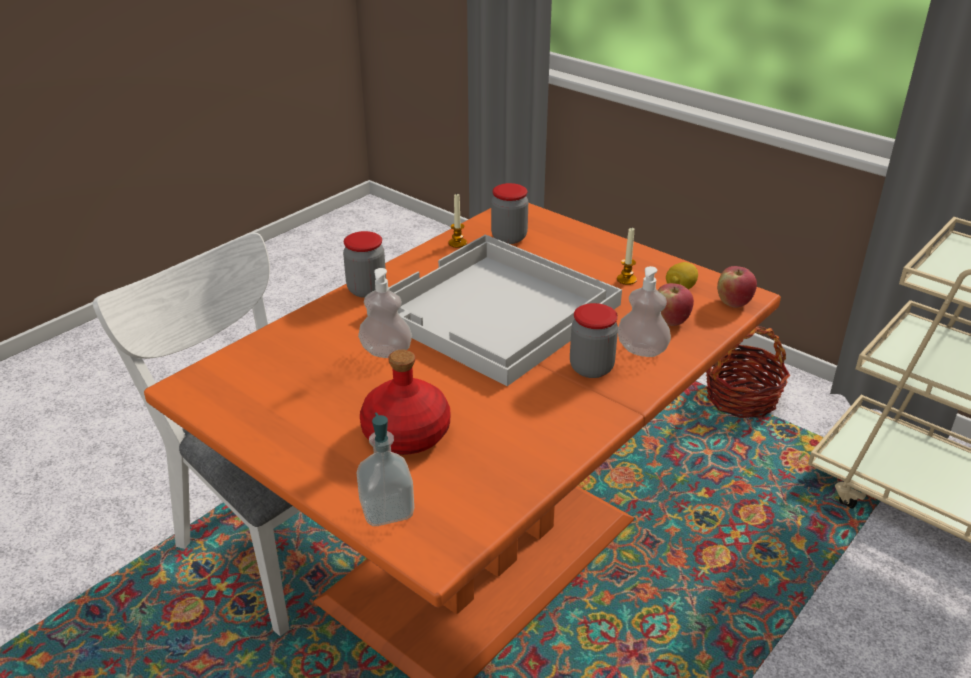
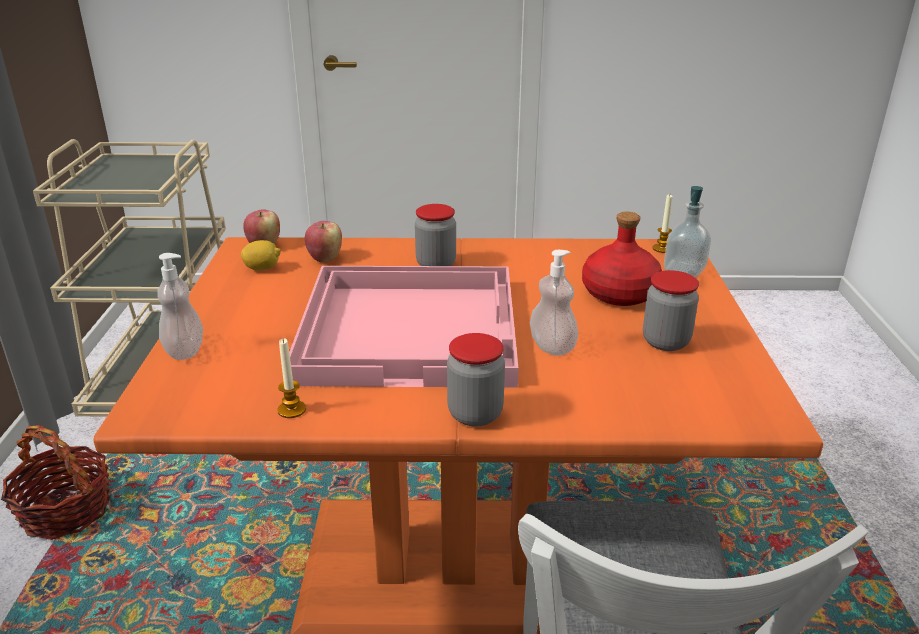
camera: 130 degrees left, 5 degrees down
(495, 311) = (411, 327): white tray -> pink tray
(509, 237) = (239, 383): jar -> jar (665, 342)
(626, 279) = (271, 292): candle -> candle (662, 249)
(642, 350) = (384, 256): soap dispenser -> soap dispenser (184, 351)

